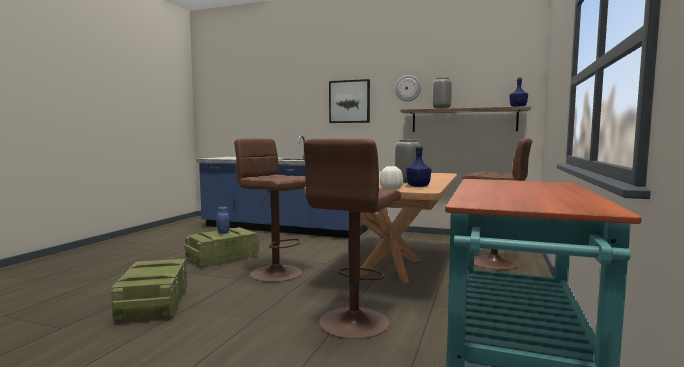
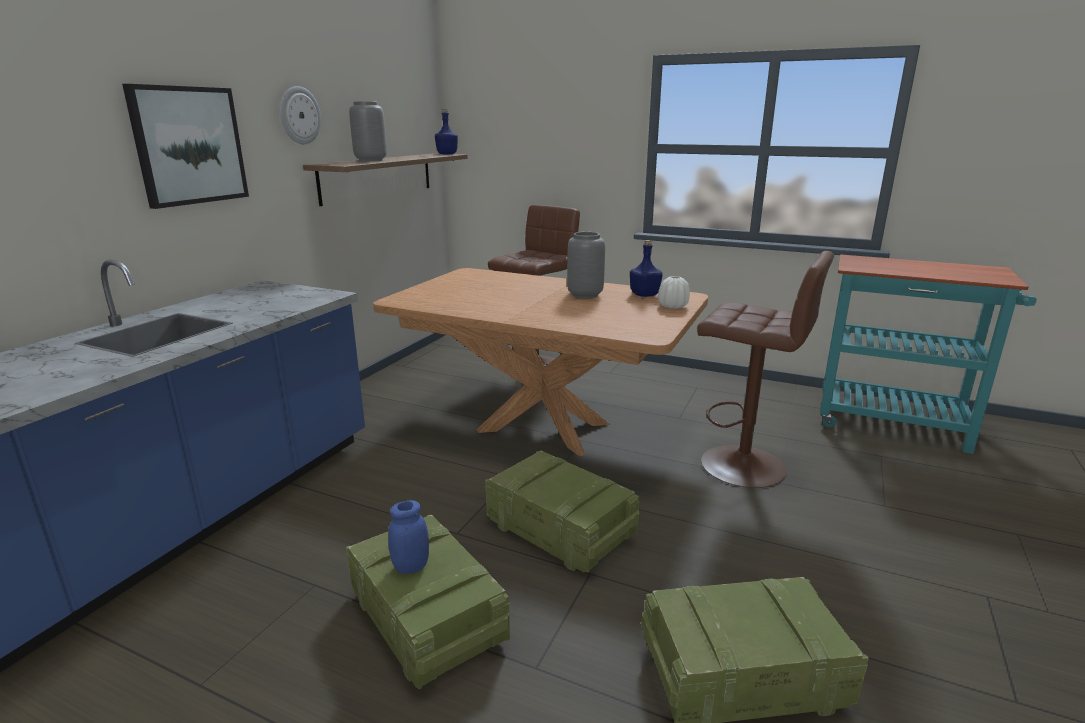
camera: 85 degrees left, 15 degrees up
(276, 273) = (558, 529): brown stool -> crate

